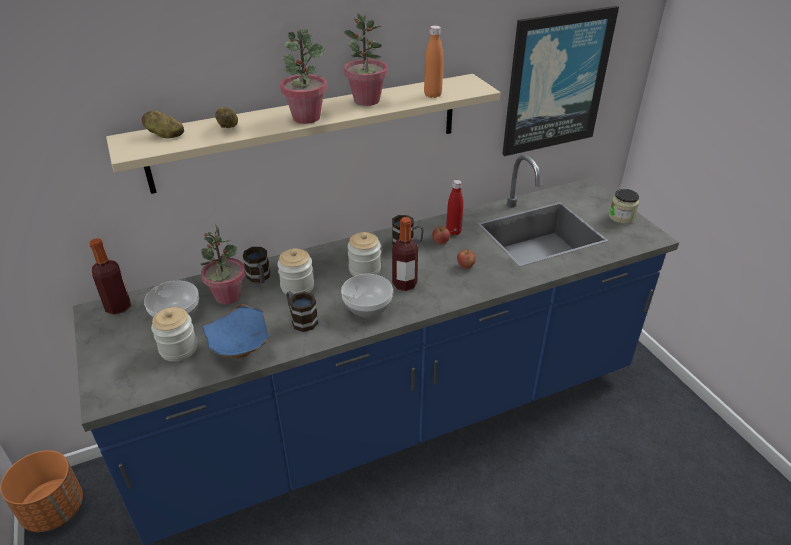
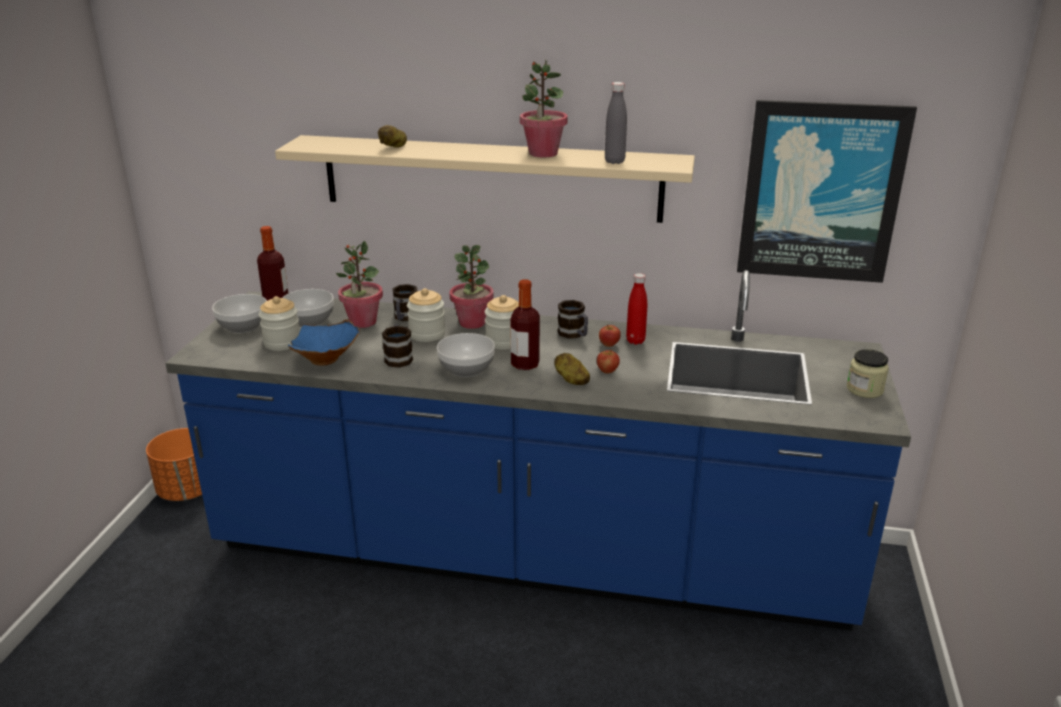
camera: 35 degrees right, 10 degrees down
(115, 347) = (242, 326): none -> bowl
(165, 135) = (339, 142): potato -> potato (571, 379)
(306, 117) = (467, 154): potted plant -> potted plant (472, 322)
(432, 95) = (614, 161): orange bottle -> grey bottle

